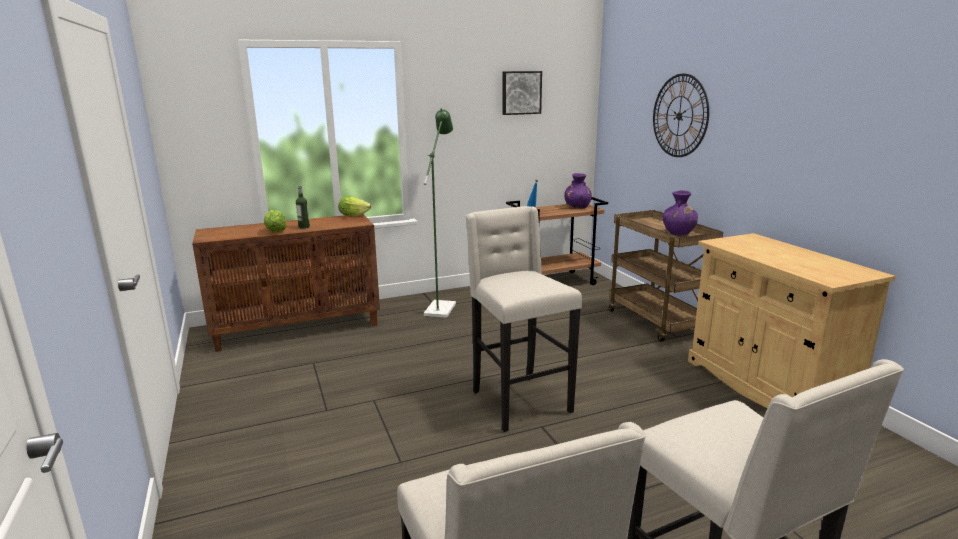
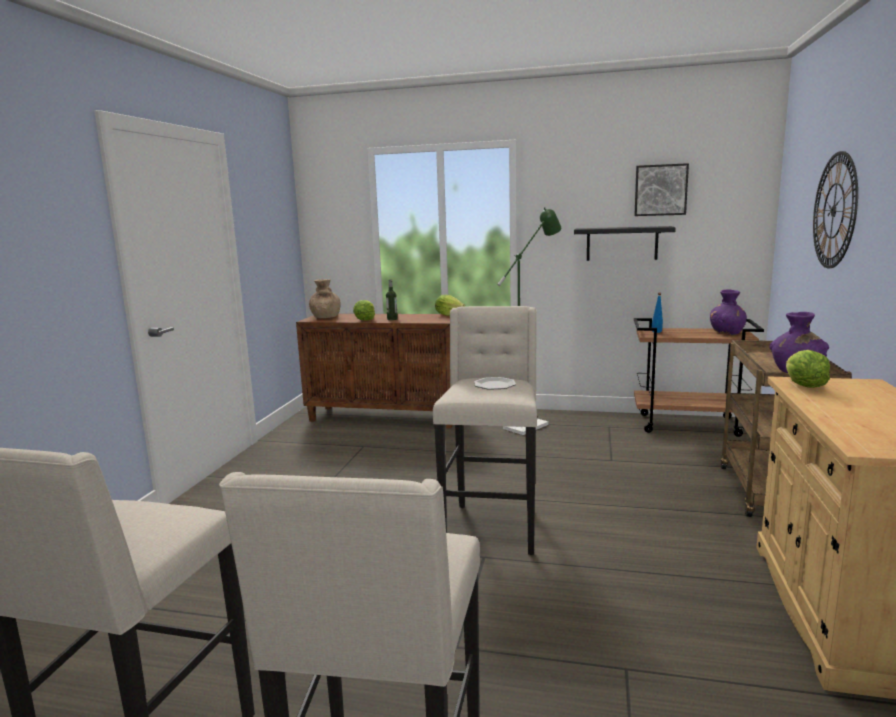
camera: 35 degrees right, 5 degrees down
(218, 233) = (325, 317): none -> brown vase
(493, 138) = (622, 243): none -> black shelf
(525, 279) = (494, 385): none -> plate
(729, 244) = (803, 386): none -> lettuce

